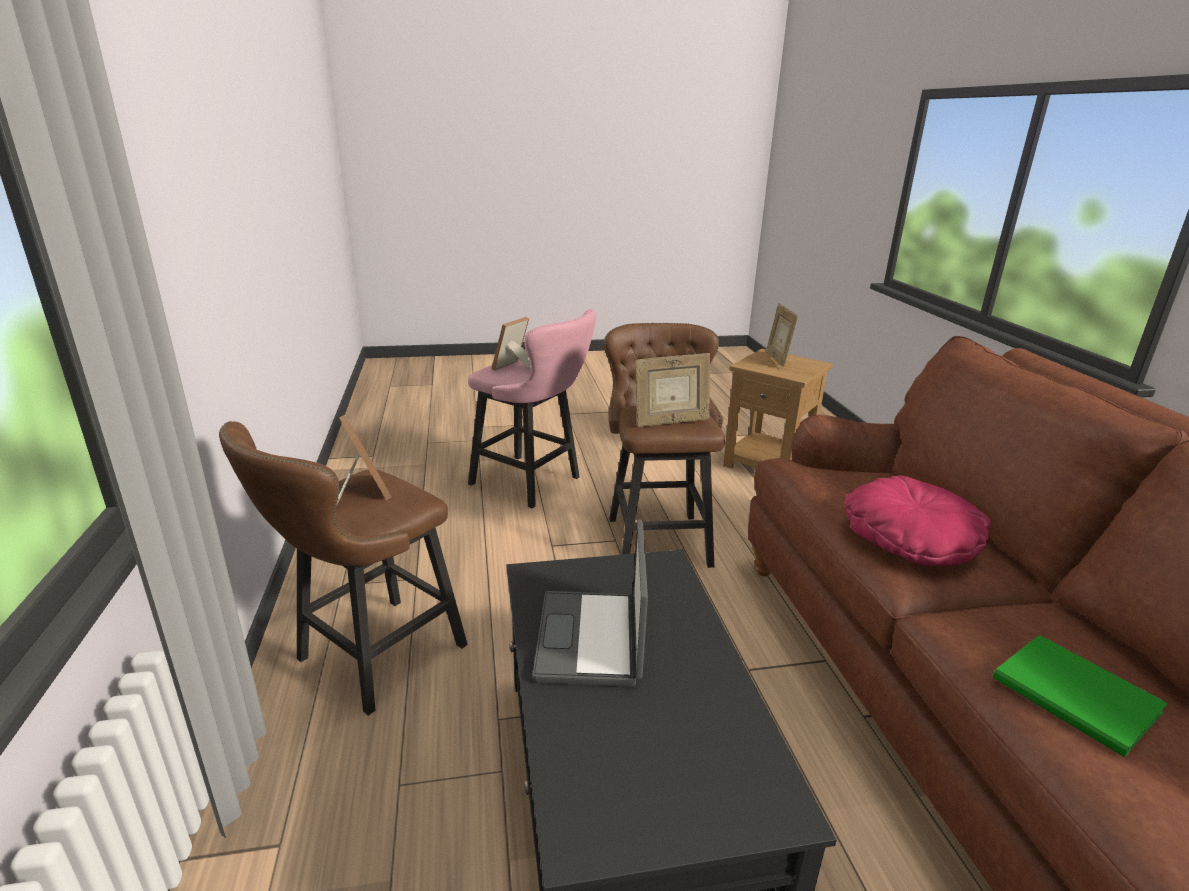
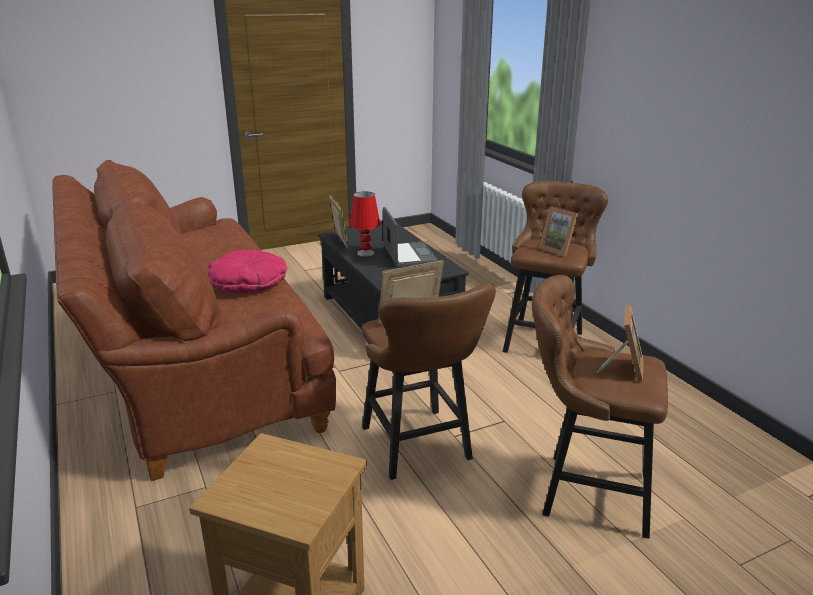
camera: 165 degrees right, 0 degrees up
(535, 484) = (581, 490): pink stool -> brown stool
(691, 671) = (365, 253): none -> red table lamp
(777, 359) = (286, 497): picture frame -> picture frame (339, 241)
(1078, 699) = (225, 241): green book -> none

